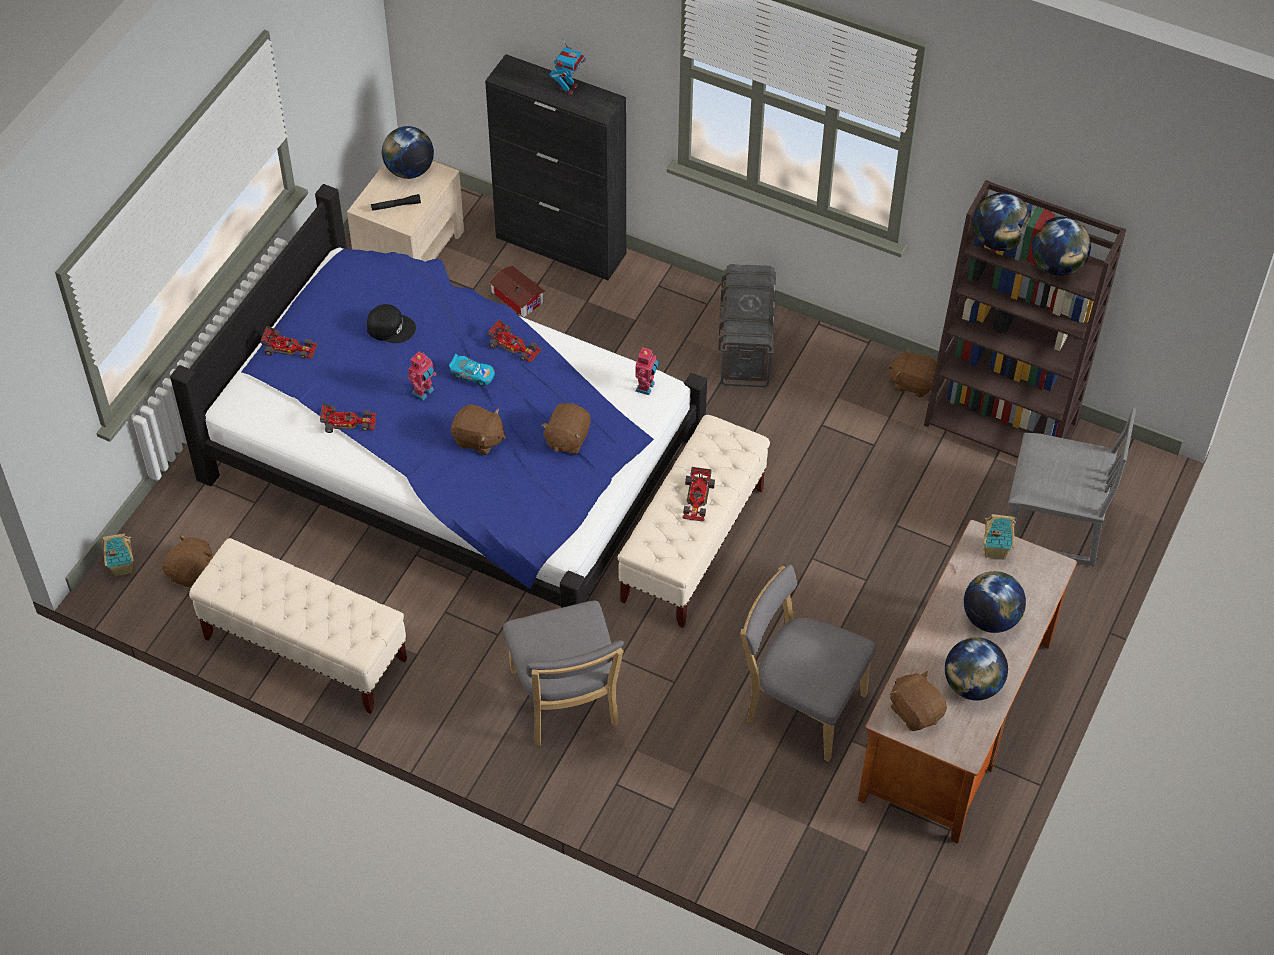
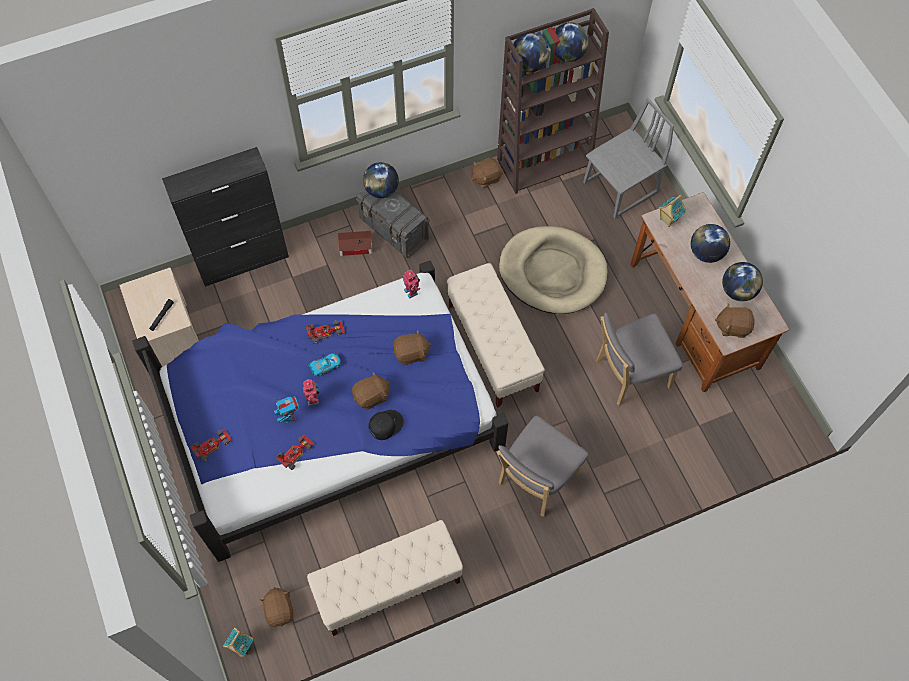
camera: 50 degrees left, 10 degrees up
(391, 327) = (251, 382): black cap -> black cap (385, 424)
(409, 170) = (143, 291): globe -> globe (381, 190)
(517, 296) = (255, 306): toy house -> toy house (354, 246)
(566, 703) = (535, 480): grey chair -> grey chair turned 105 degrees clockwise
(567, 439) = (411, 353): brown plush toy -> brown plush toy turned 75 degrees counterclockwise
(568, 88) = (221, 168): toy robot -> toy robot (289, 417)
(697, 498) = (499, 323): toy car -> none
(857, 535) = (552, 272): none -> beige dog bed

